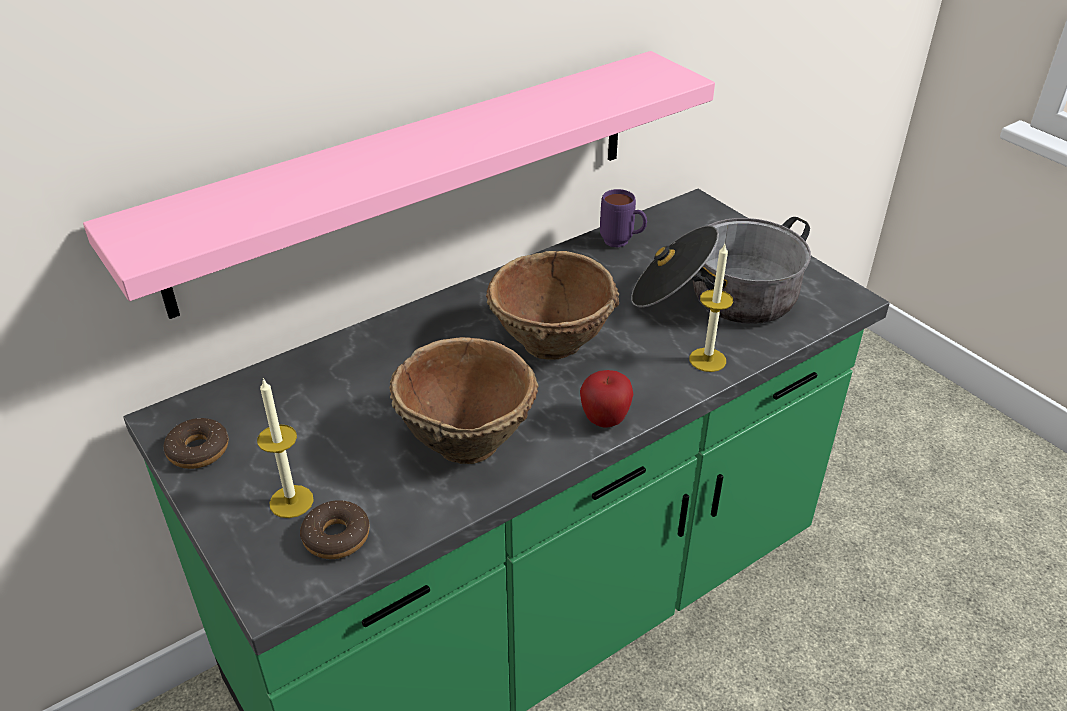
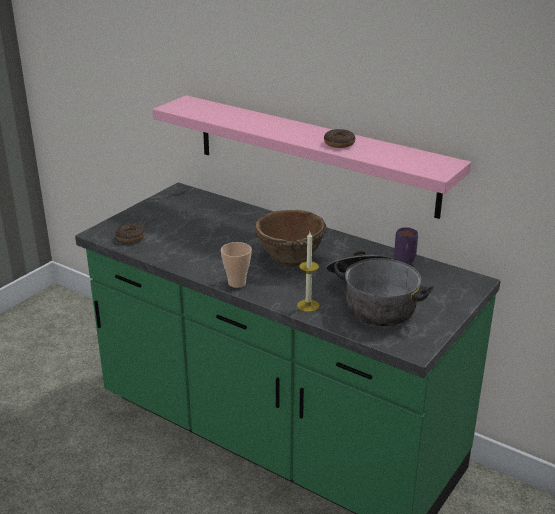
camera: 70 degrees right, 10 degrees down
(198, 450) = (165, 200): donut -> donut (339, 143)
(291, 501) = (145, 224): candle -> none
(466, 438) = (203, 251): brown bowl -> none
(605, 420) = (237, 283): apple -> cup

